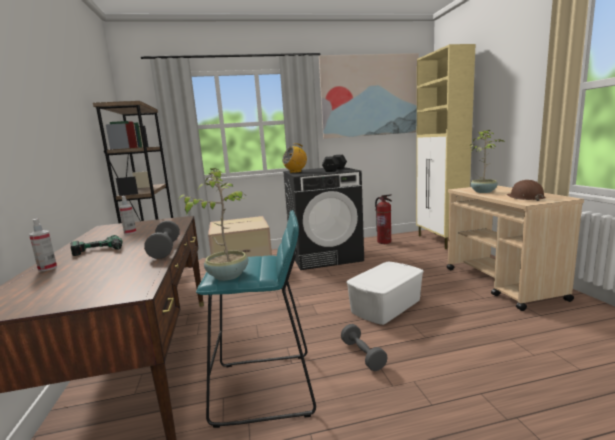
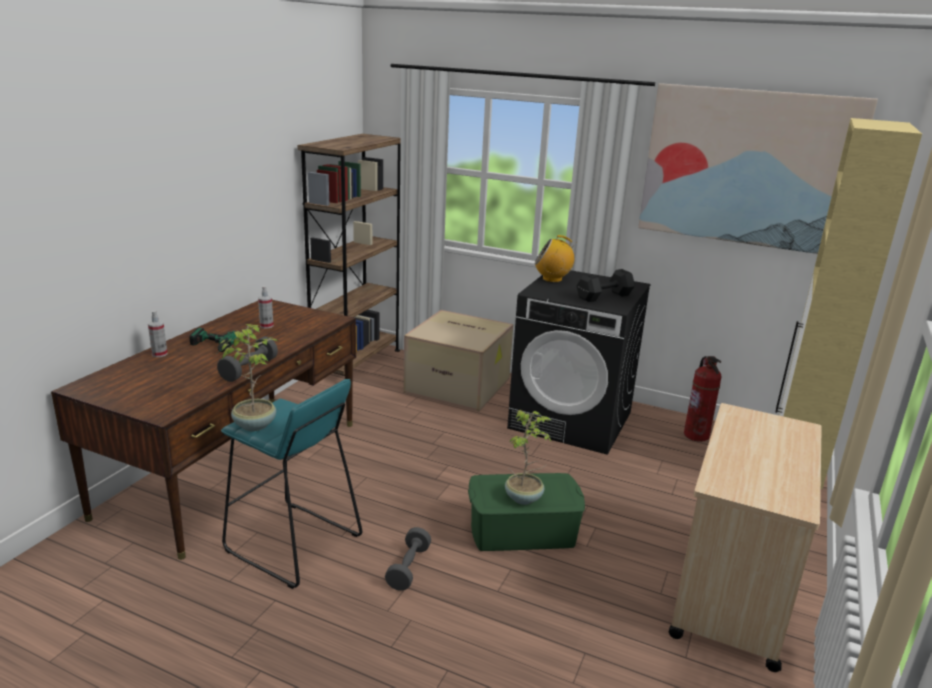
camera: 35 degrees right, 10 degrees up
(385, 306) = (522, 531): white storage box -> green storage box
(483, 191) = (745, 434): potted plant -> potted plant (524, 498)
(525, 197) = (752, 476): brown hard hat -> none

